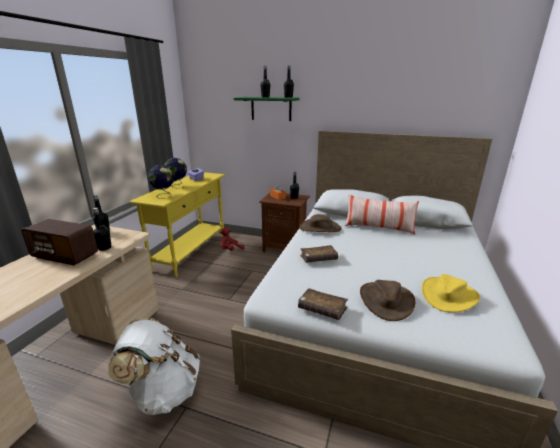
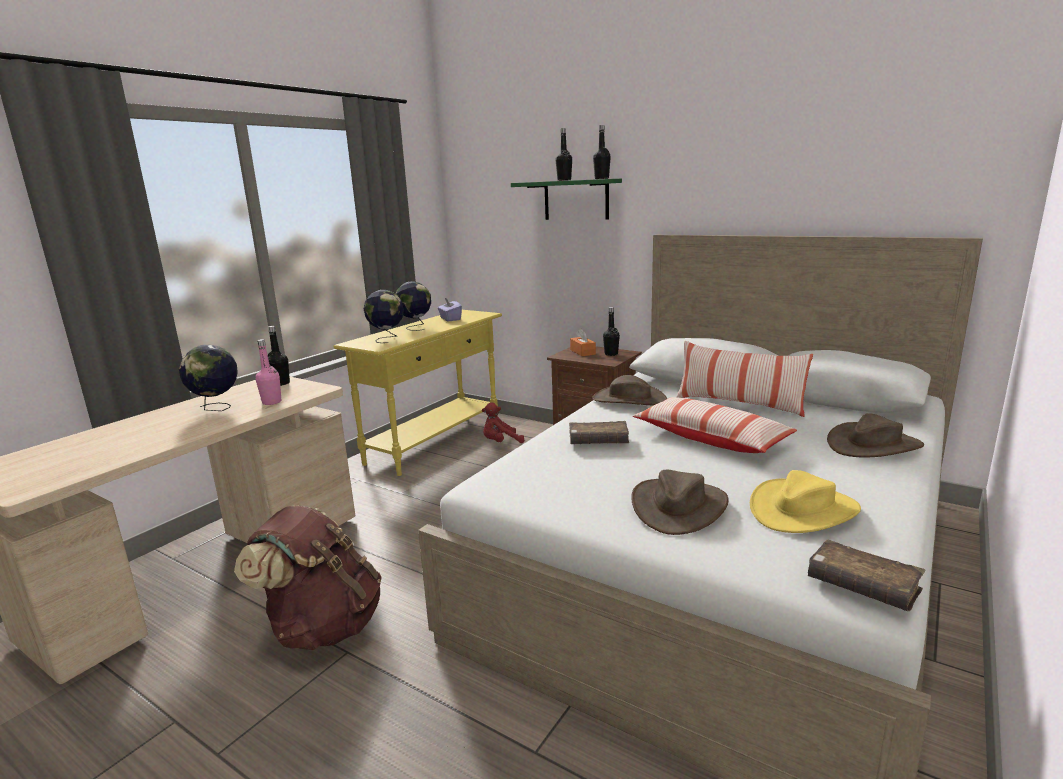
camera: 15 degrees right, 5 degrees down
(65, 256) = (216, 408): radio -> globe
(104, 248) = (272, 402): black bottle -> pink bottle
(163, 391) = (323, 626): white backpack -> brown backpack
(322, 309) = (559, 508): brown book -> brown book (862, 586)
(377, 252) = (711, 438): none -> pillow
(456, 250) = (873, 445): none -> brown hat

